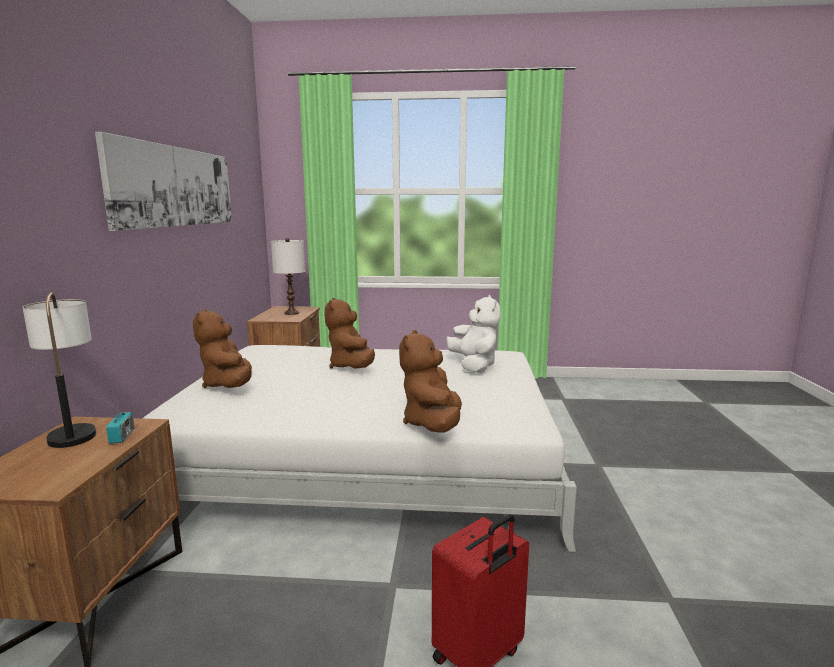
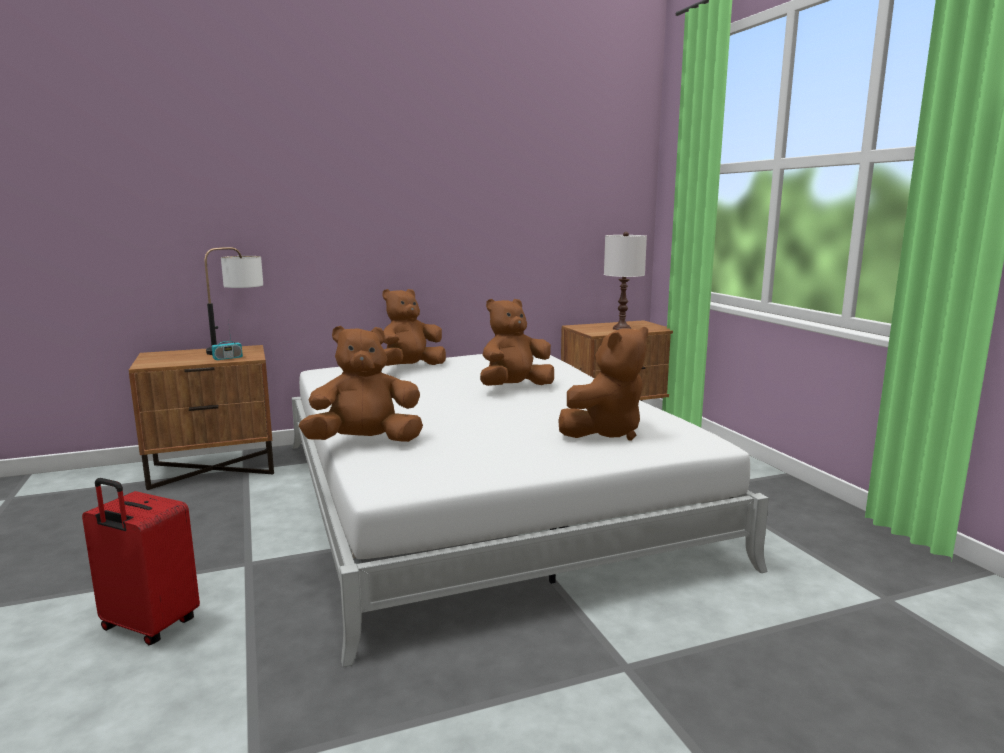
camera: 65 degrees right, 0 degrees up
(176, 186) = (448, 170): picture -> none
(474, 366) = (605, 432): white plush toy -> brown plush toy

